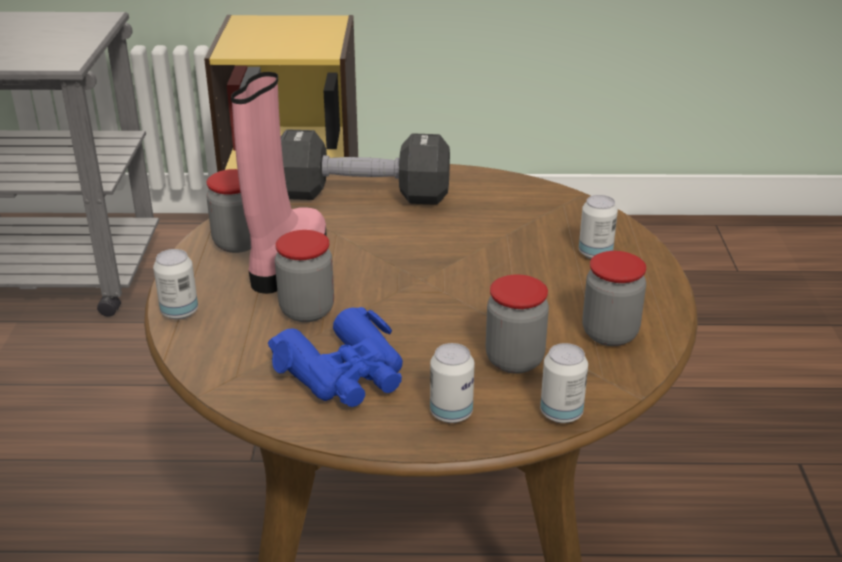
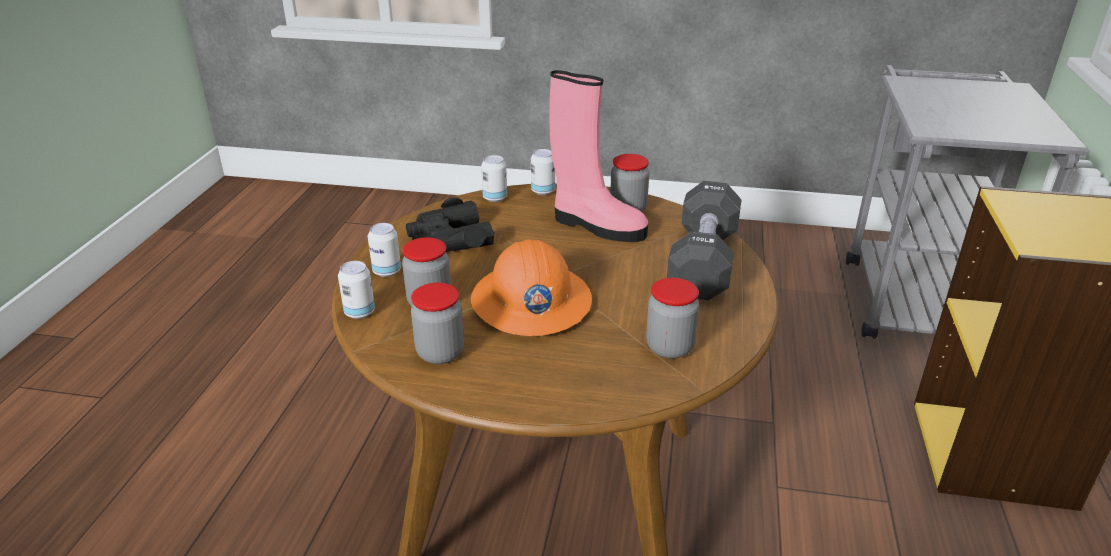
camera: 100 degrees right, 0 degrees up
(307, 310) = (528, 230): jar -> jar (669, 347)
(345, 374) = (449, 239): blue binoculars -> black binoculars
(482, 289) = (530, 302): none -> orange hard hat
(595, 253) = (572, 372): can -> can (495, 198)

